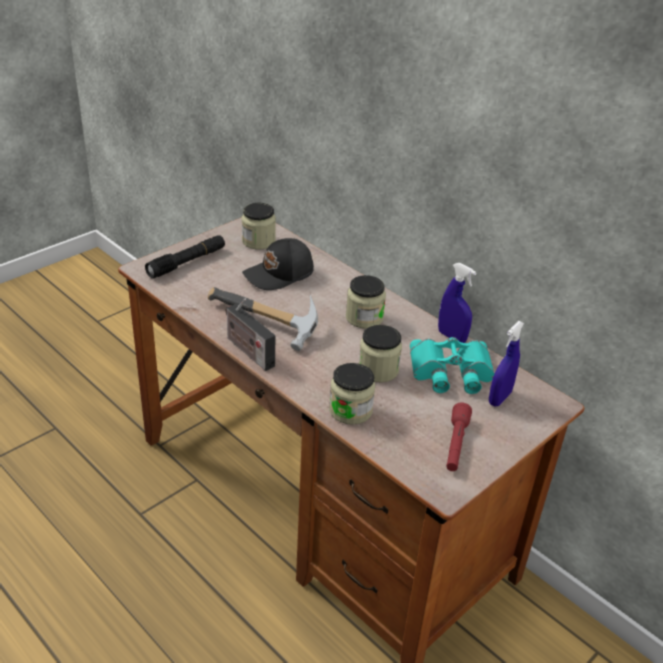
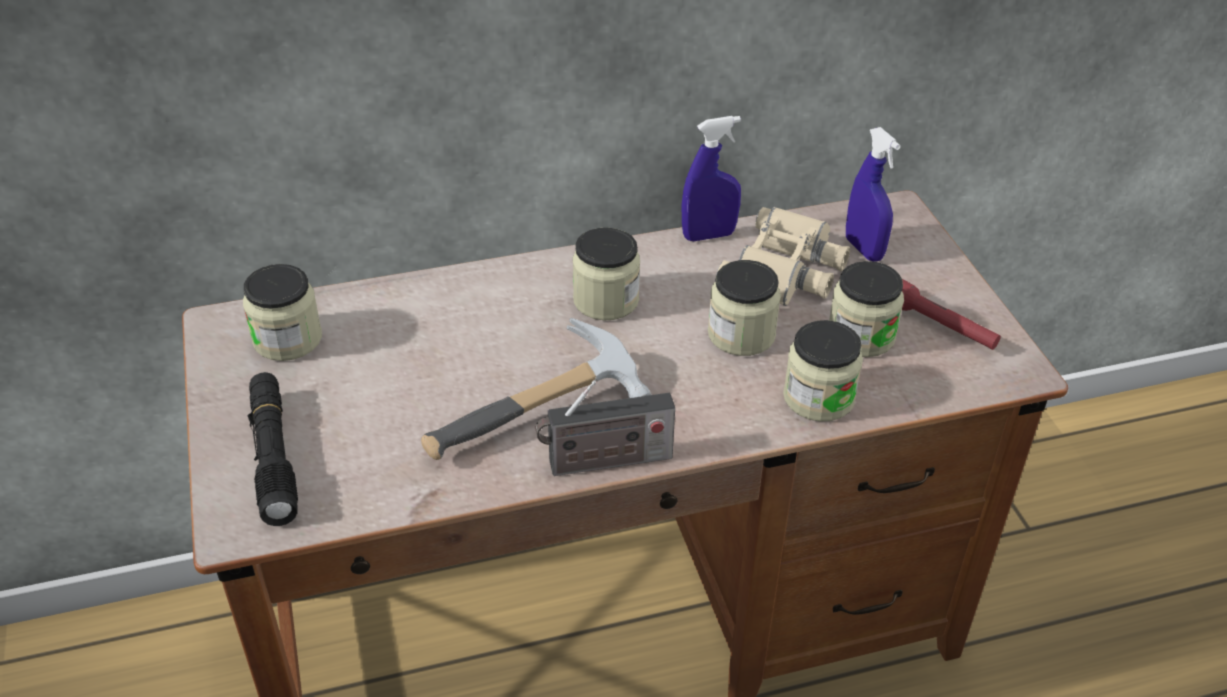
camera: 60 degrees left, 5 degrees up
(279, 274) = (415, 349): black cap -> none
(417, 415) = (861, 336): none -> jar
(451, 372) = (787, 269): turquoise binoculars -> beige binoculars

